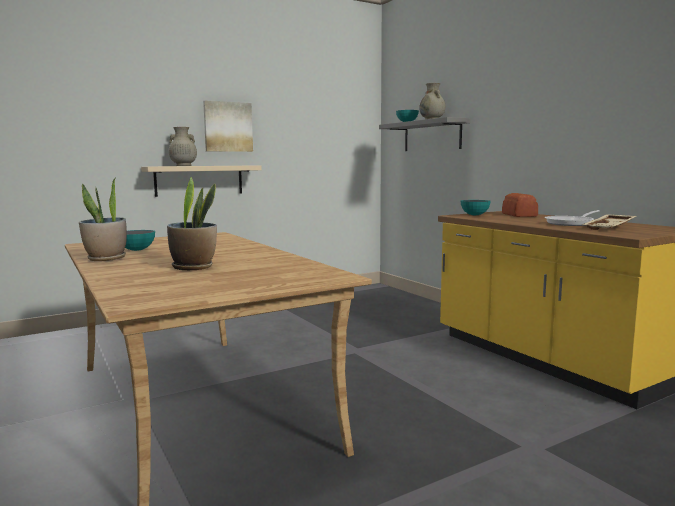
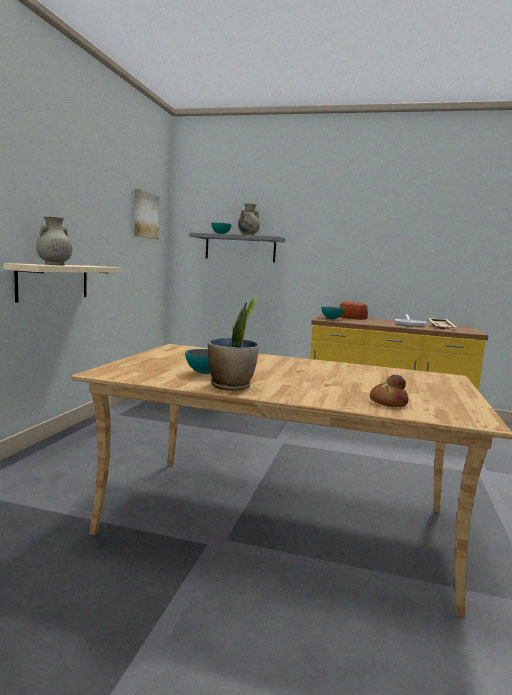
camera: 45 degrees left, 0 degrees up
(144, 282) = (388, 402): none -> bread
(194, 267) = (343, 383): potted plant -> none
(228, 127) = (77, 220): picture -> picture (145, 215)

